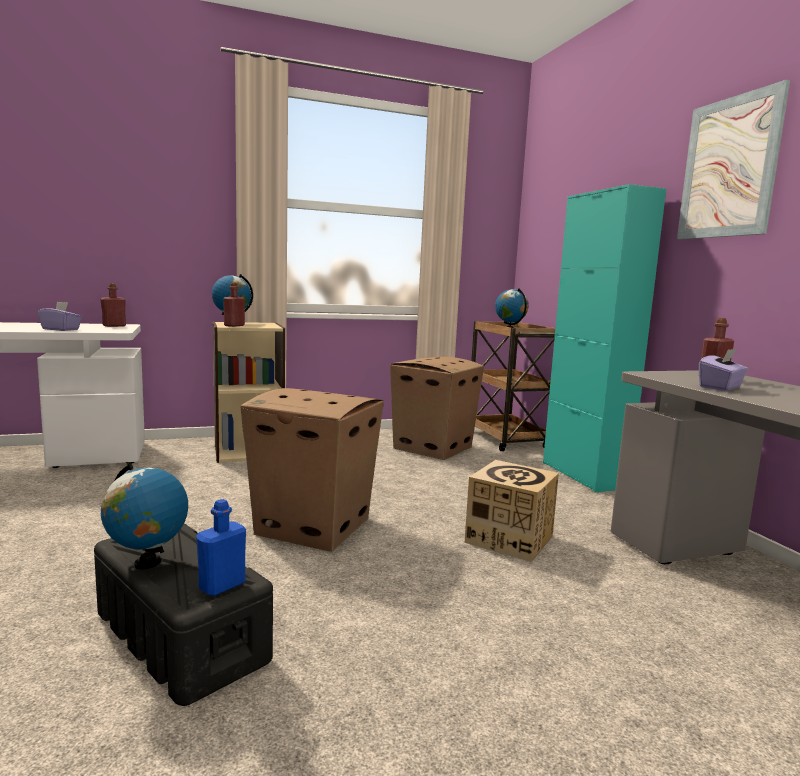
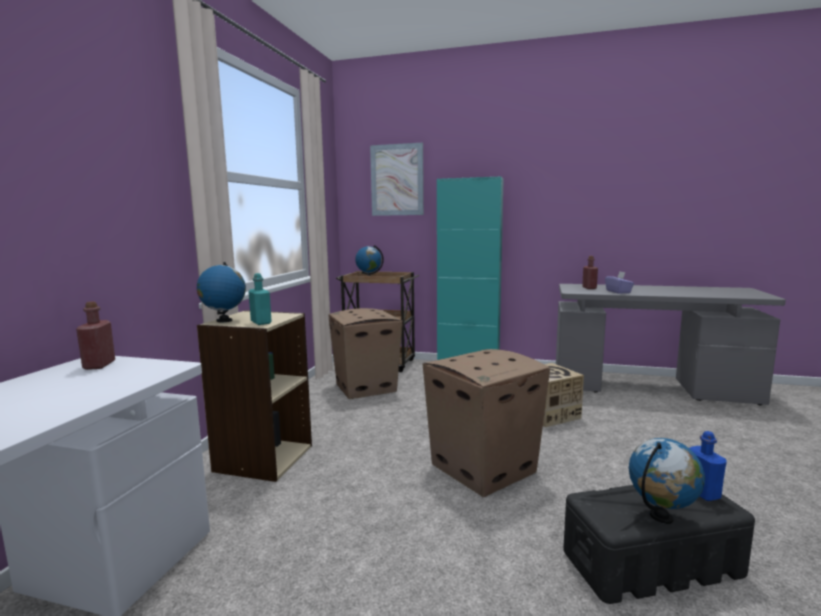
camera: 55 degrees left, 0 degrees up
(61, 329) = (97, 391): purple tissue box -> none
(234, 325) = (261, 322): red bottle -> turquoise bottle
(729, 168) = (546, 171): picture -> picture (397, 180)

